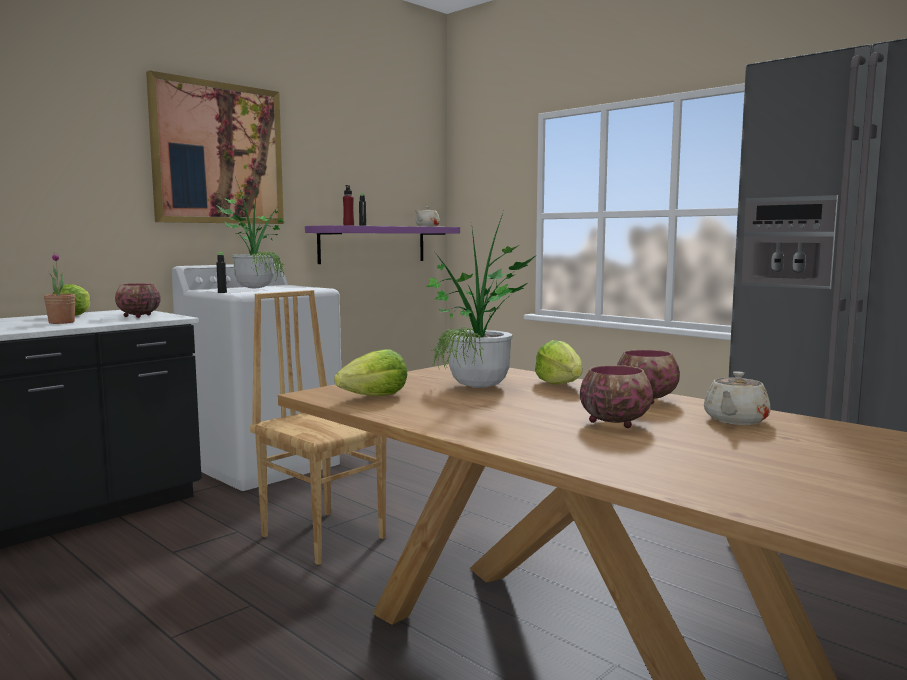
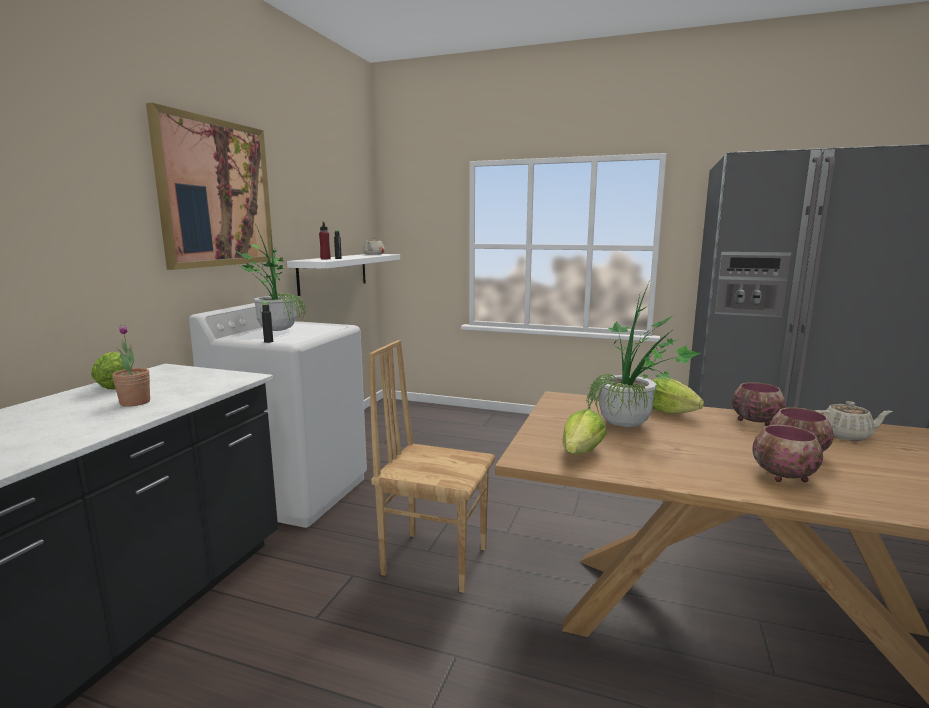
camera: 25 degrees left, 5 degrees up
(137, 316) = (201, 379): bowl -> bowl (783, 476)
(373, 244) = (333, 273): purple shelf -> white shelf
(735, 420) = (846, 435): beige teapot -> beige teapot turned 90 degrees counterclockwise

